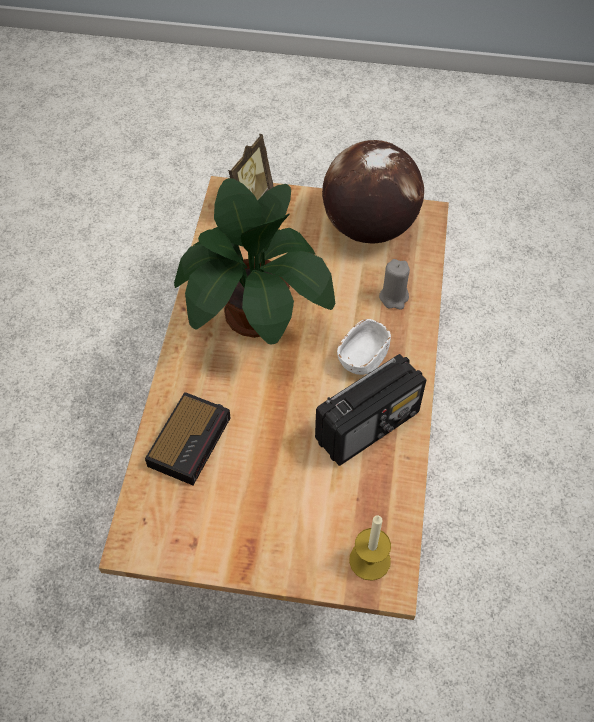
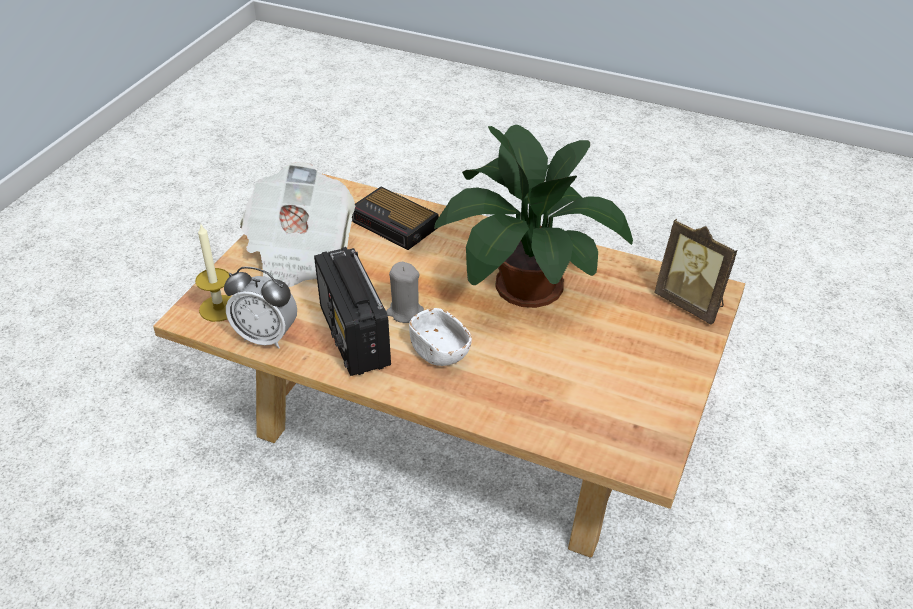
camera: 105 degrees right, 15 degrees down
(260, 517) = (299, 252): none -> newspaper
(368, 227) = (637, 401): globe -> none
(393, 499) = (266, 337): none -> alarm clock
(394, 297) = (516, 397): grey candle -> grey candle (404, 312)

